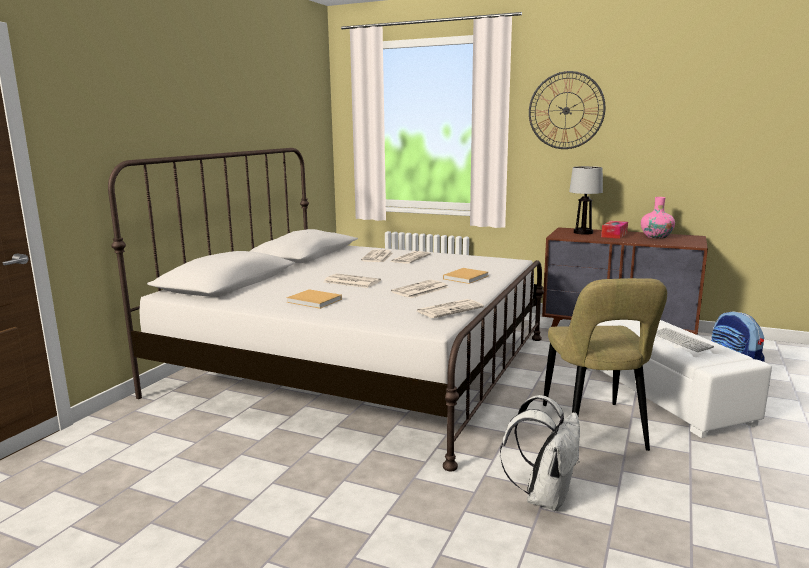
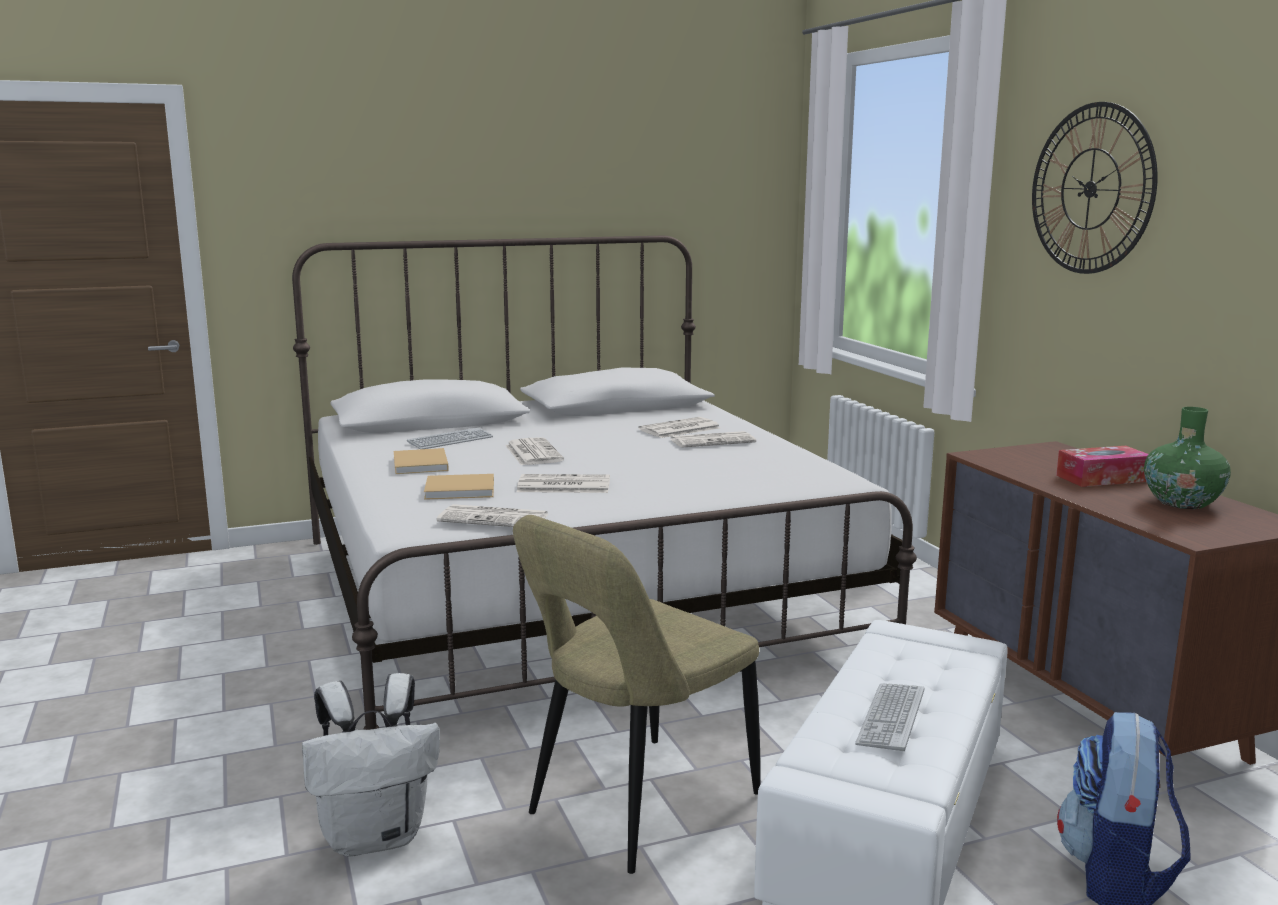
camera: 45 degrees right, 0 degrees up
(284, 287) = (450, 440): none -> keyboard
(466, 277) = (681, 486): beige book -> beige book (462, 490)
(583, 232) = (1057, 460): table lamp -> none
(656, 236) = (1182, 502): pink vase -> green vase

